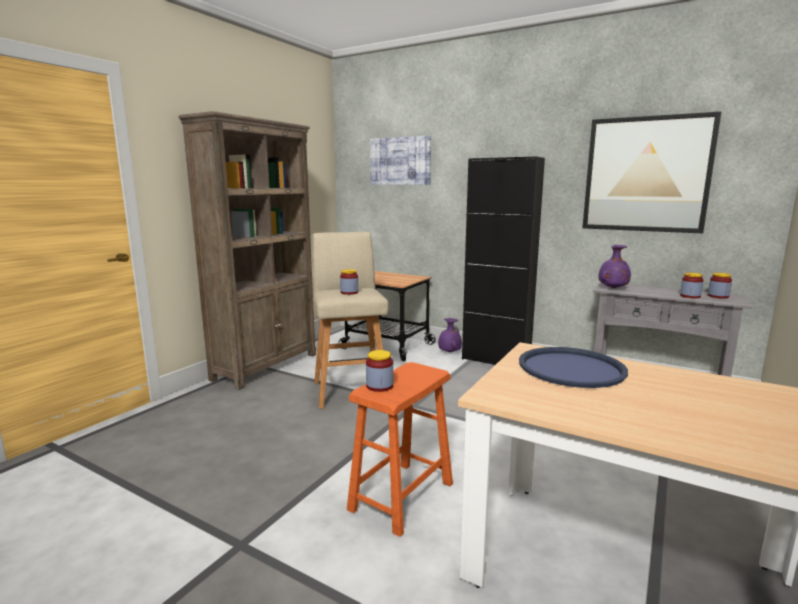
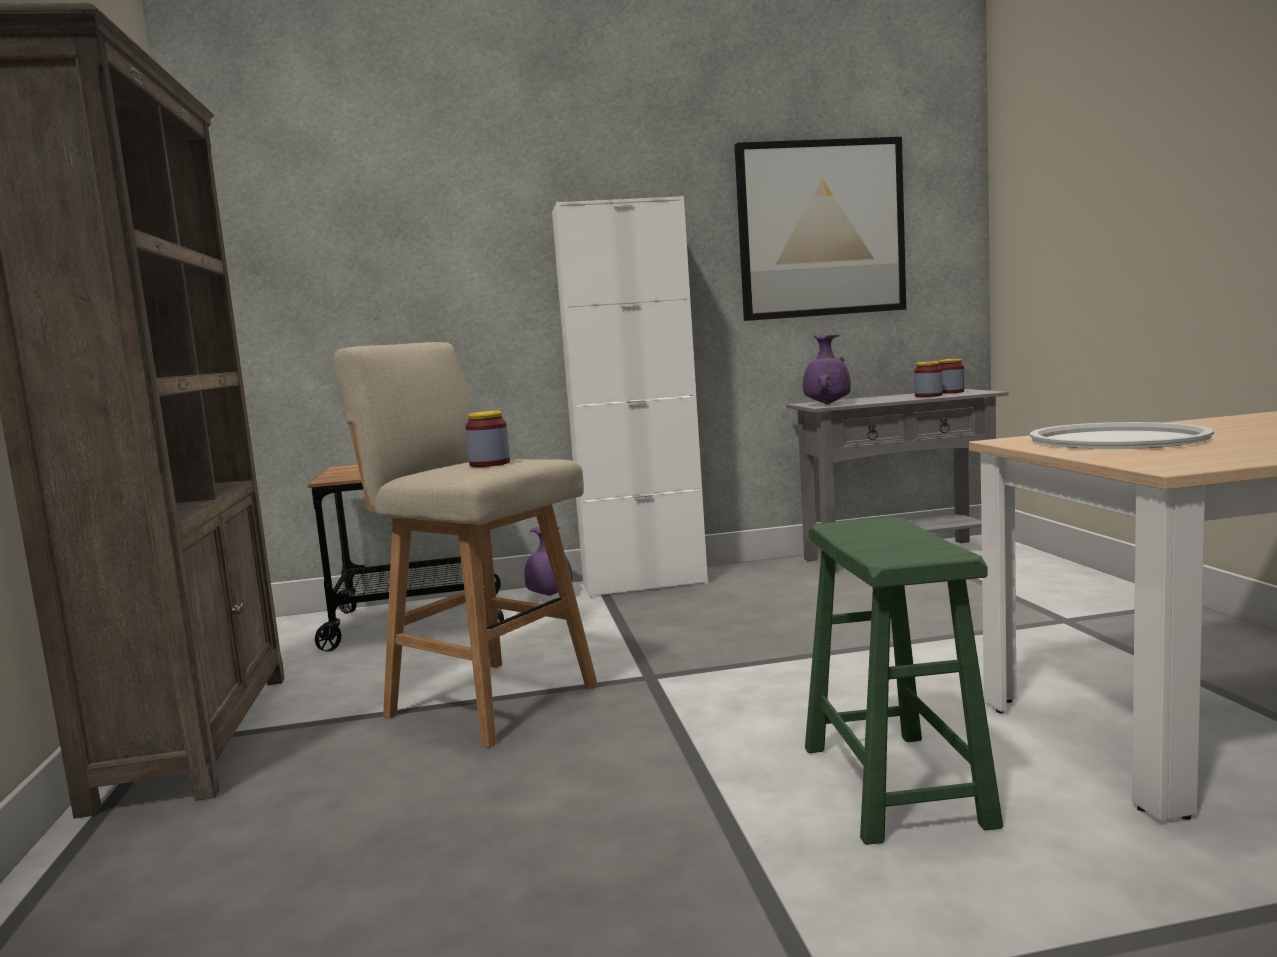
camera: 40 degrees left, 5 degrees down
(379, 386) = (884, 551): jar -> none
(400, 161) = (365, 220): picture -> none
(401, 496) = (893, 785): orange stool -> green stool
(495, 360) = (644, 583): black cabinet -> white cabinet
(571, 368) = (1117, 439): blue tray -> white tray

